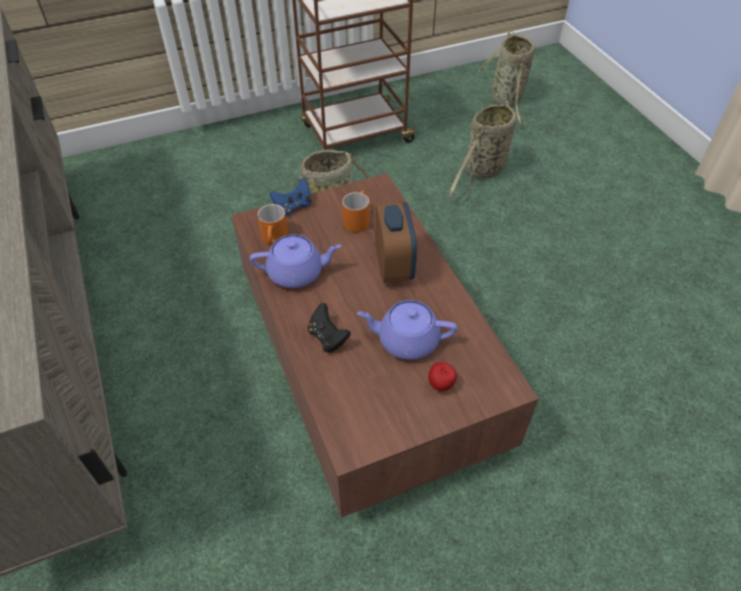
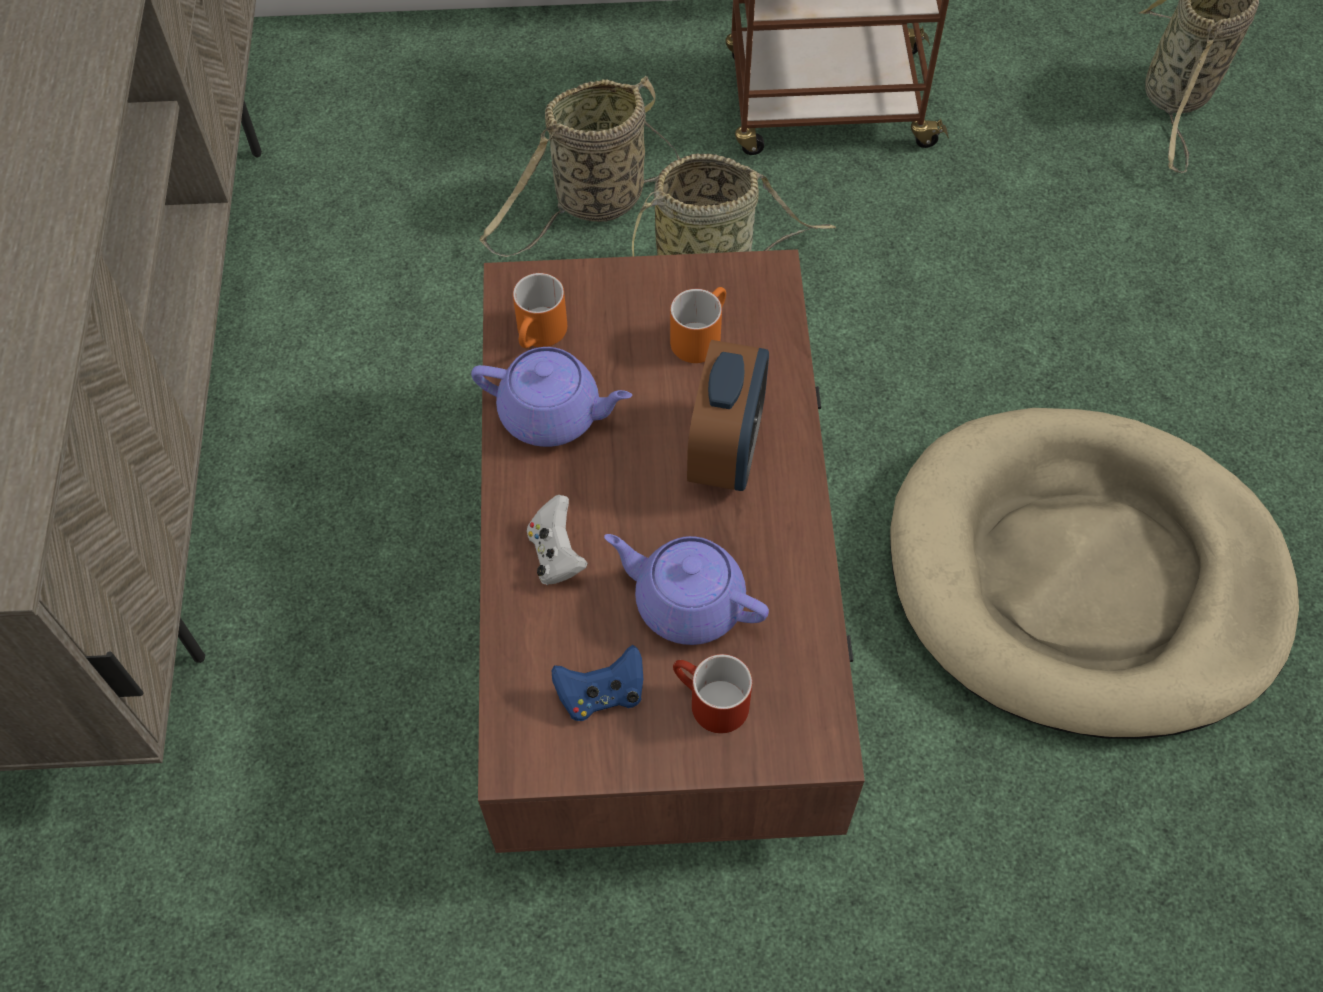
camera: 20 degrees right, 10 degrees up
(293, 206) = (597, 276): blue game controller -> blue game controller (601, 694)
(327, 338) = (556, 555): black game controller -> white game controller
(441, 385) = (708, 702): apple -> red mug
(482, 171) = (1046, 255): basket -> basket (594, 203)
(566, 298) = (1083, 578): none -> beige dog bed

